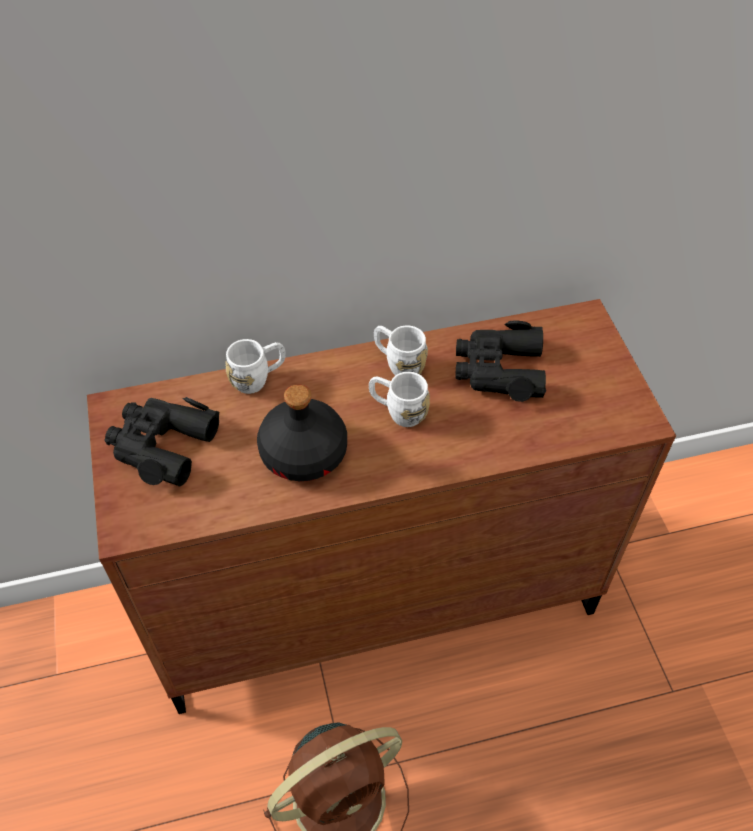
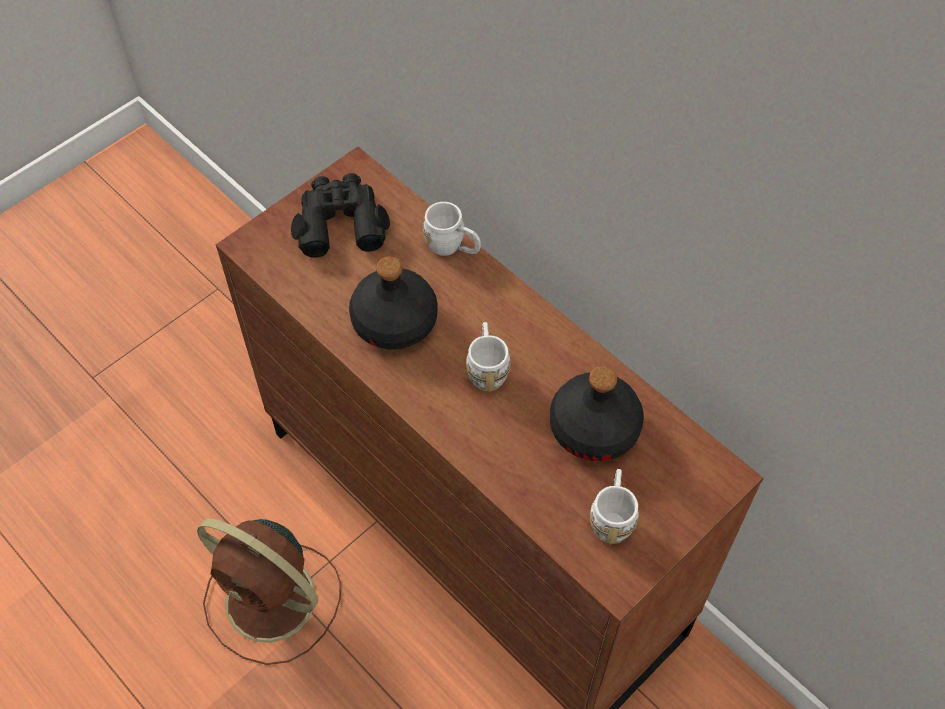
camera: 60 degrees right, 5 degrees up
(398, 363) = (543, 342): white mug -> white mug (612, 516)
(499, 370) = (594, 427): black binoculars -> black bottle

